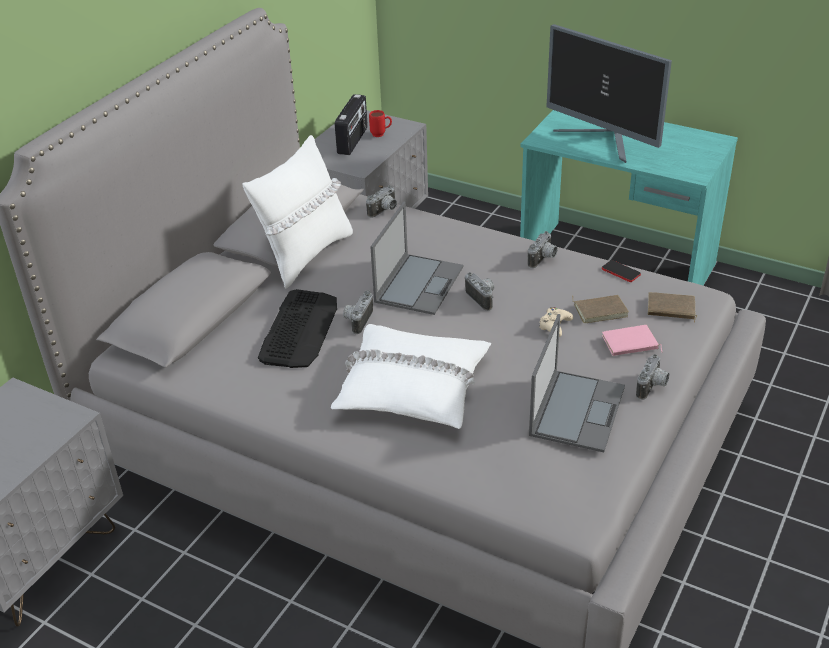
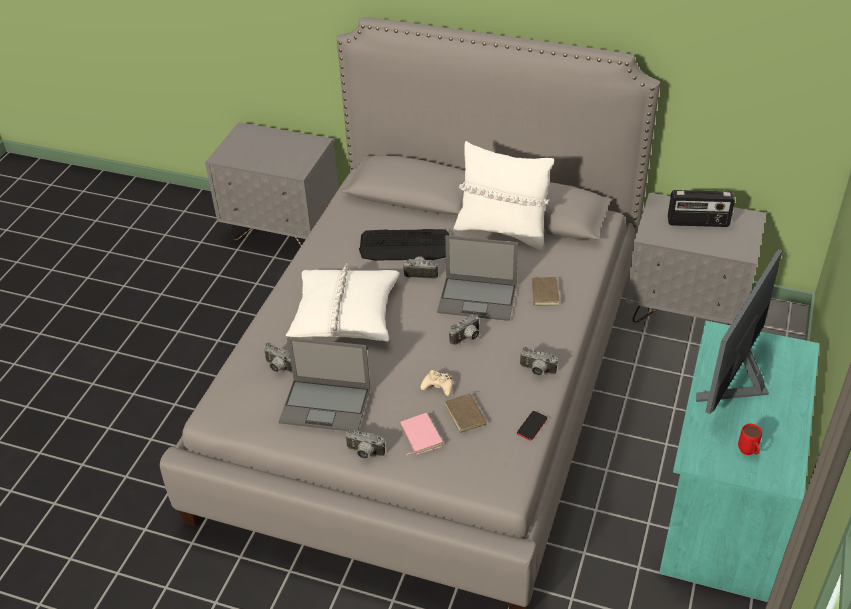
camera: 80 degrees right, 5 degrees up
(381, 134) = (719, 238): red mug -> red mug (748, 453)
(384, 211) = (583, 262): camera -> camera (279, 368)
(671, 309) = (478, 463): brown book -> brown book (543, 293)

